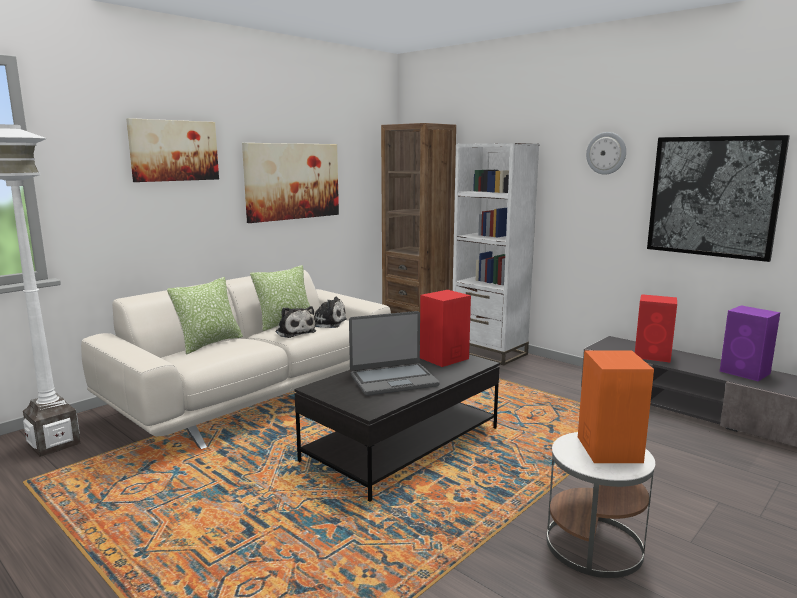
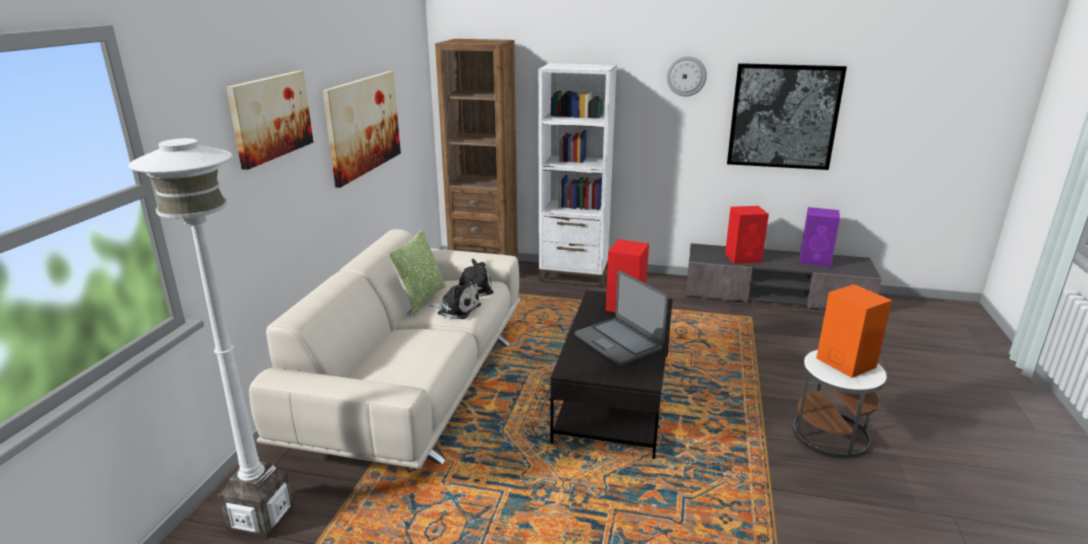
camera: 30 degrees left, 10 degrees up
(209, 343) = (386, 347): pillow -> none
(393, 380) = (619, 342): laptop -> laptop turned 105 degrees clockwise

